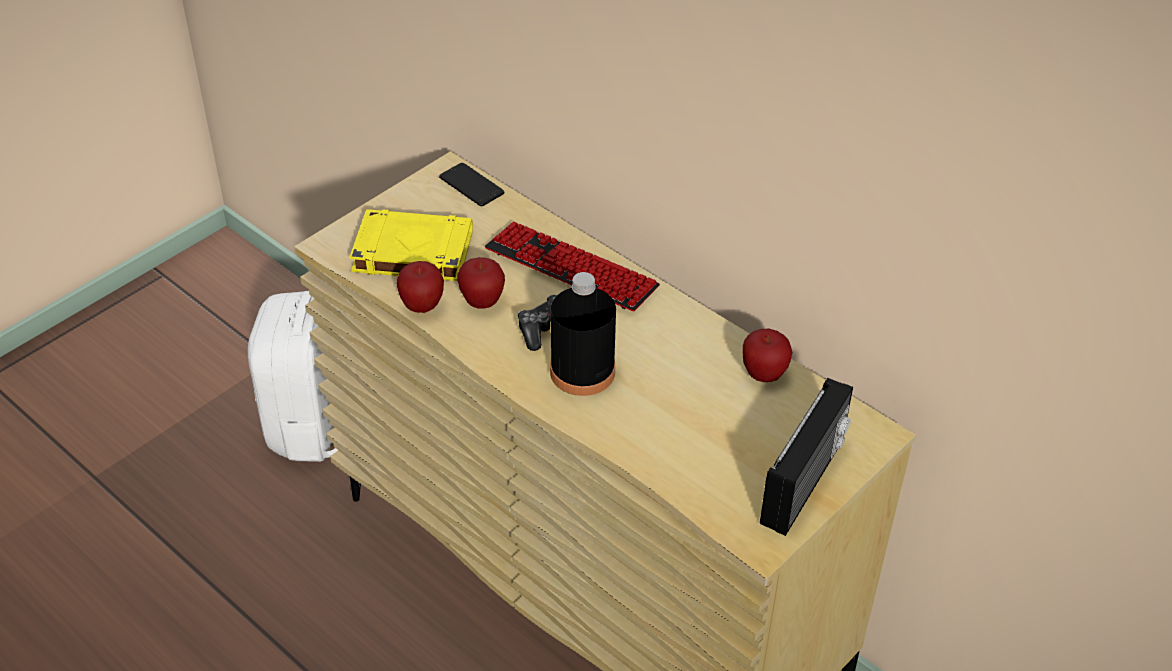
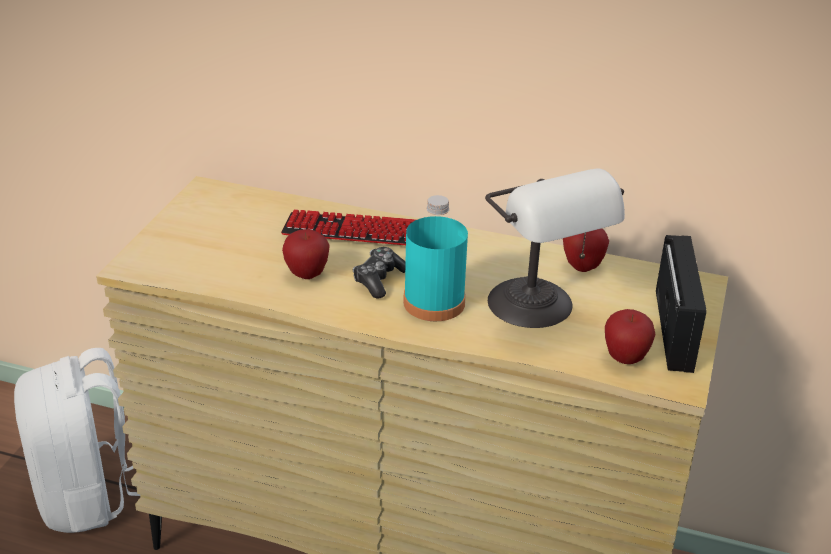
camera: 25 degrees left, 10 degrees down
(411, 252) = (214, 254): yellow book -> none
(422, 306) = (254, 291): apple -> apple (625, 359)
(471, 185) = (234, 195): phone -> none
(582, 372) = (434, 303): black bottle -> turquoise bottle
(681, 416) = (541, 312): none -> table lamp

